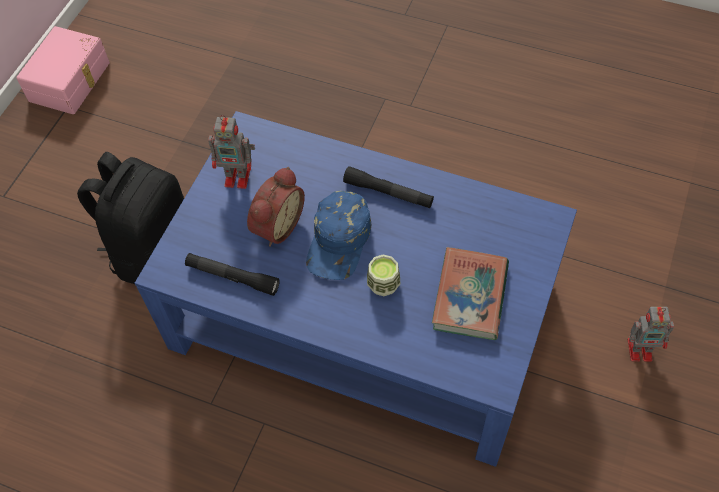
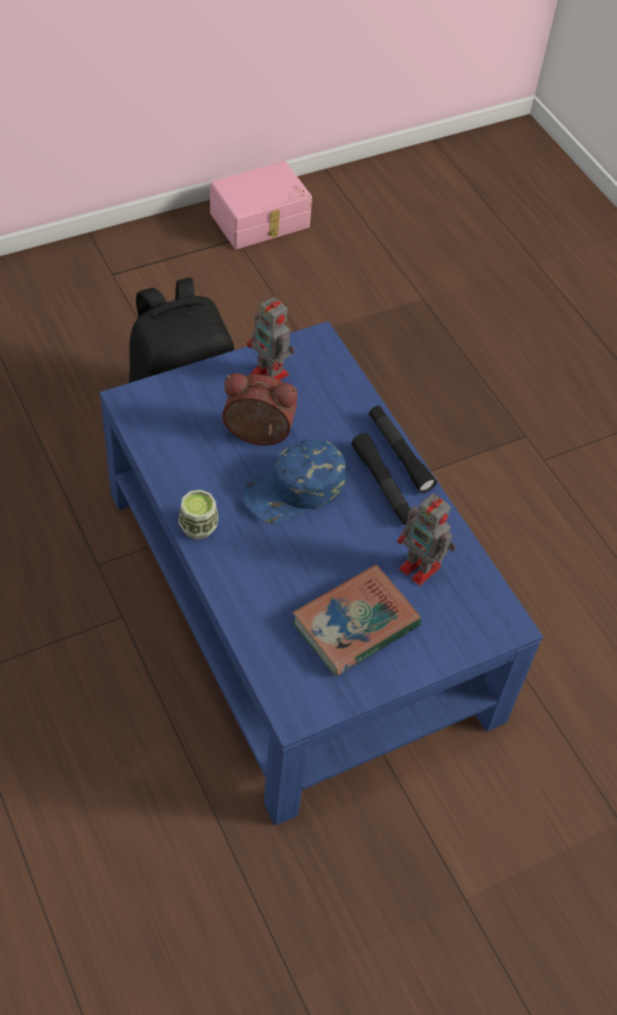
camera: 35 degrees right, 5 degrees down
(232, 277) = (177, 448): black flashlight -> black flashlight (399, 454)
(276, 225) = (257, 436): alarm clock -> alarm clock turned 150 degrees counterclockwise
(383, 284) = (292, 553): cup -> cup (198, 527)
(641, 349) = (527, 854): toy robot -> toy robot (421, 569)

